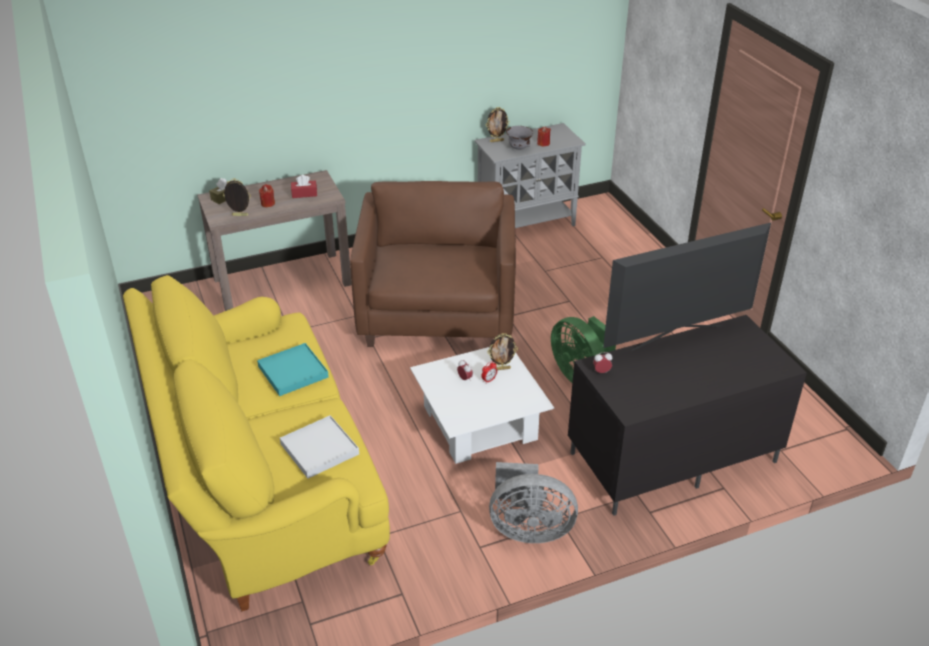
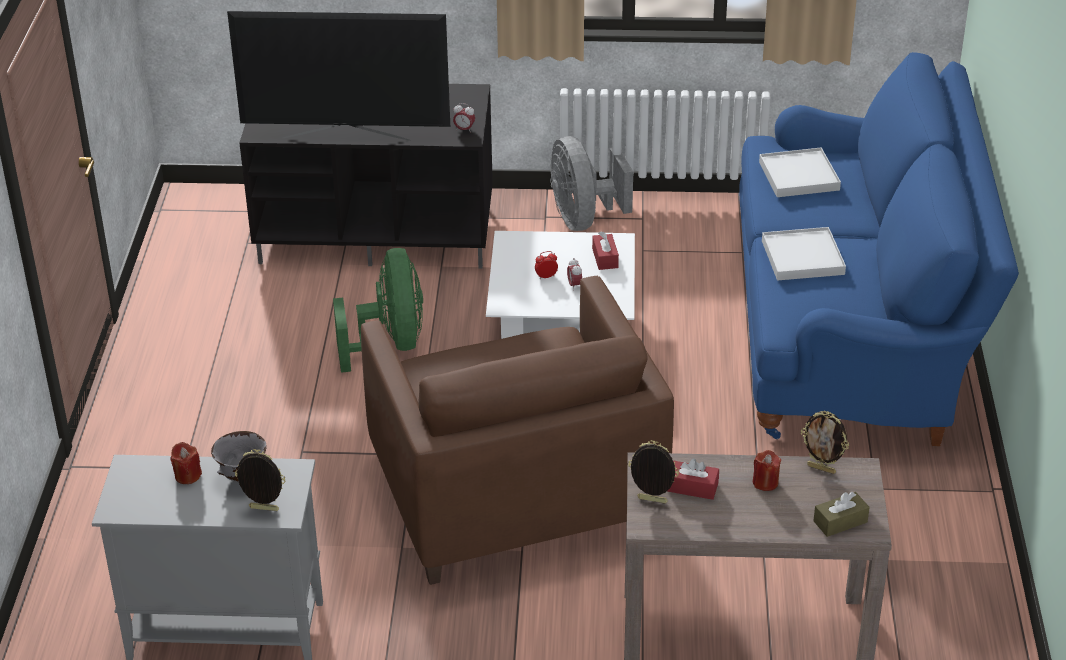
camera: 155 degrees left, 0 degrees up
(264, 484) = (853, 330): yellow sofa -> blue sofa
(293, 372) = (803, 257): turquoise tray -> white tray
(437, 312) = (514, 492): brown armchair -> brown armchair turned 45 degrees counterclockwise
(457, 407) = (605, 258): none -> red tissue box
(501, 368) = (520, 285): picture frame -> picture frame (651, 501)
(528, 529) = (583, 219): grey fan -> grey fan turned 135 degrees counterclockwise

